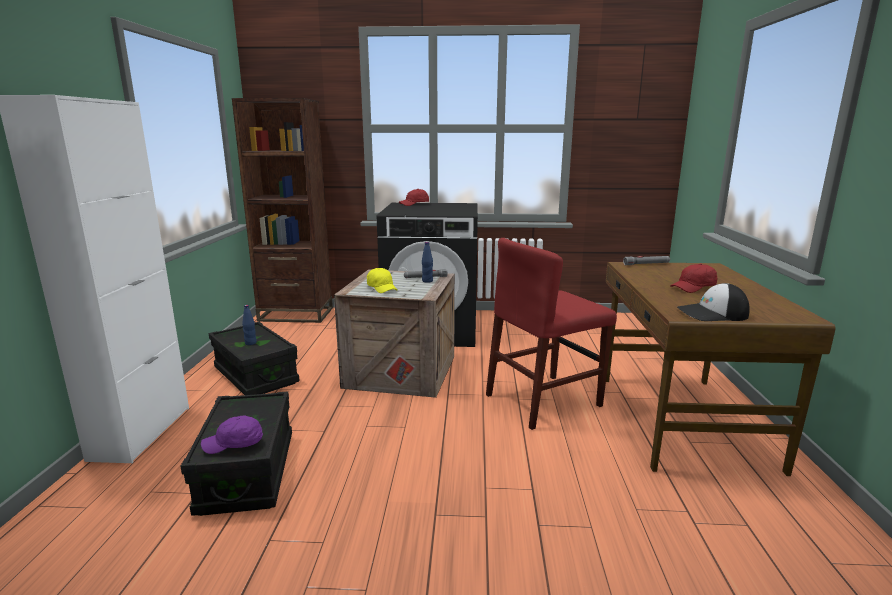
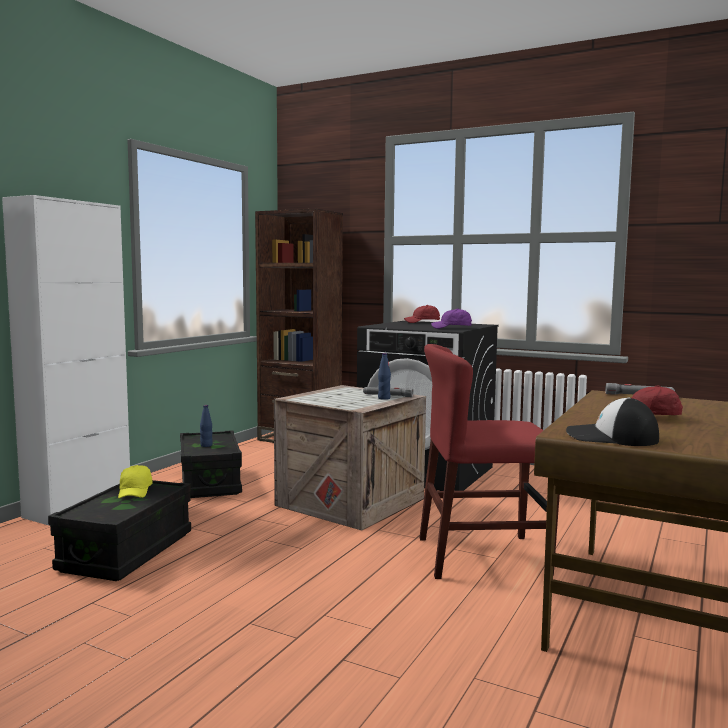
camera: 25 degrees right, 10 degrees down
(234, 444) = (102, 510): purple cap -> purple cap (451, 328)
(382, 288) = (327, 399): yellow cap -> yellow cap (135, 491)

